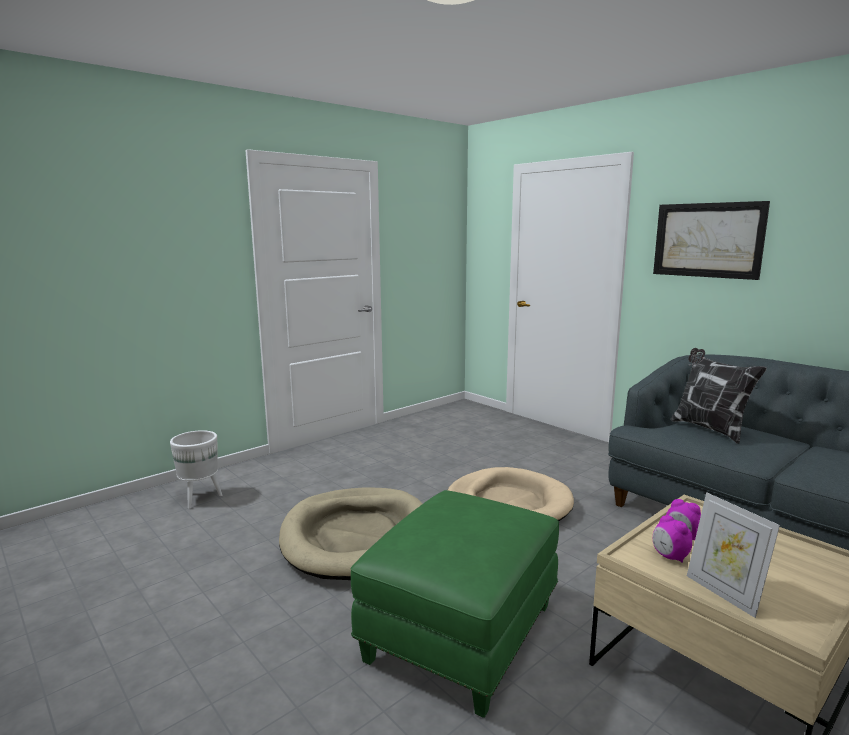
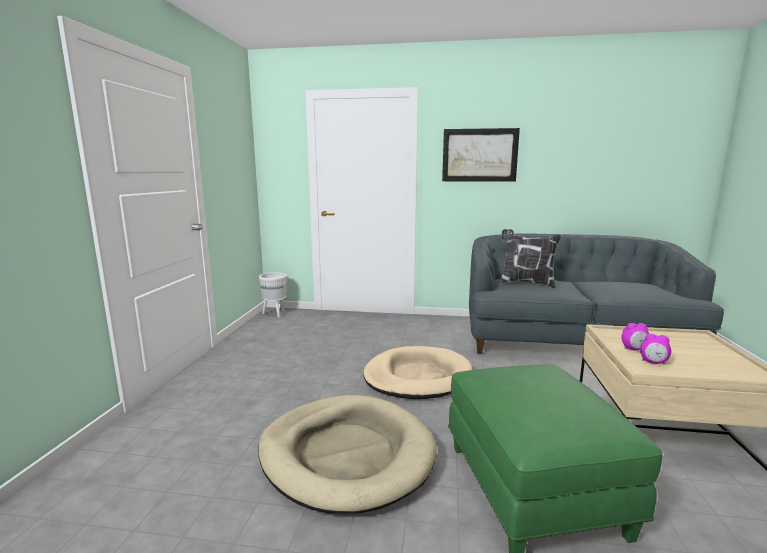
camera: 40 degrees left, 0 degrees up
(200, 498) = (94, 499): white planter -> white planter (275, 313)
(724, 593) = (708, 372): picture frame -> none

